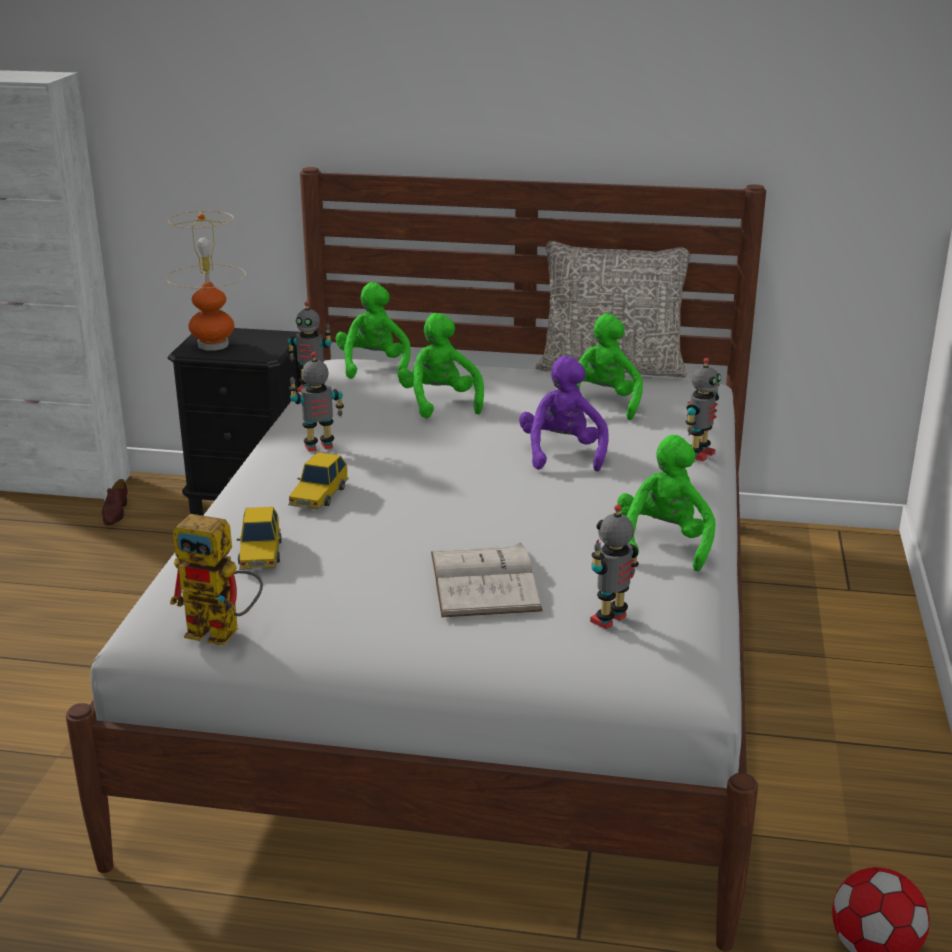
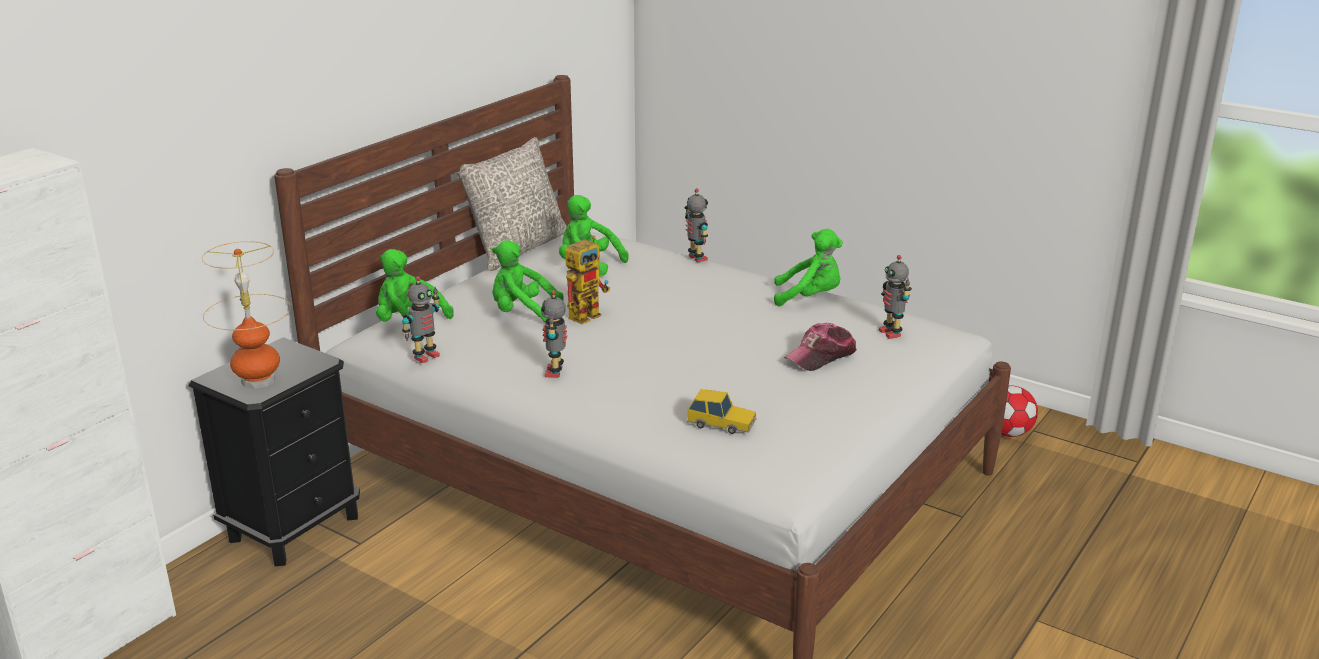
camera: 65 degrees left, 0 degrees up
(115, 513) = (212, 613): brown shoe -> none
(224, 632) = (821, 457): toy robot -> toy robot (587, 313)
(318, 495) = (646, 386): toy car -> none
(484, 581) = (821, 356): white book -> cap
(562, 453) = (657, 293): purple plush toy -> none
(664, 544) = (809, 297): green plush toy -> green plush toy turned 150 degrees clockwise

